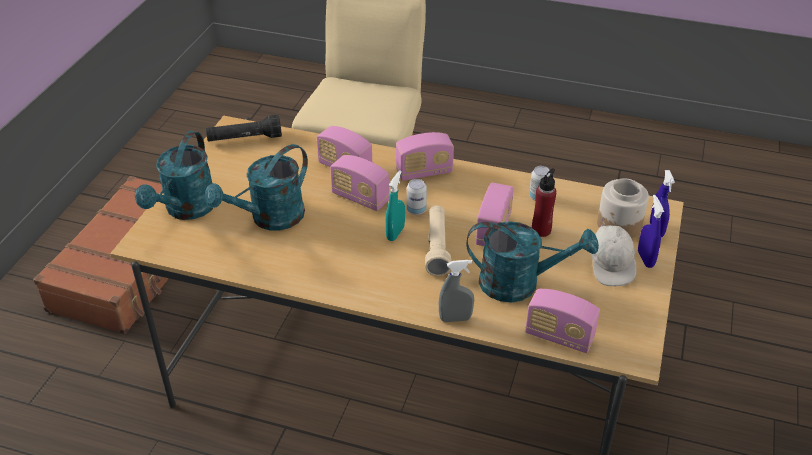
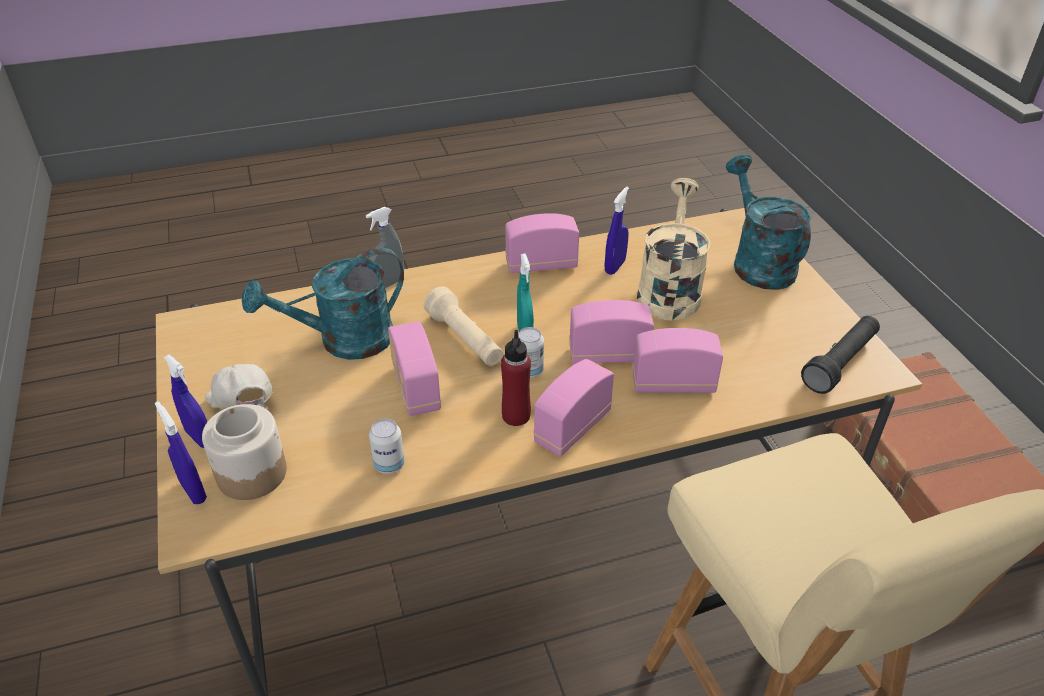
camera: 145 degrees right, 0 degrees up
(269, 219) = (669, 290): turquoise watering can -> beige watering can
(280, 252) = (615, 267): none -> blue spray bottle
(541, 230) = (356, 416): red bottle -> red bottle (516, 416)
(559, 336) = (273, 310): radio -> radio (541, 265)

